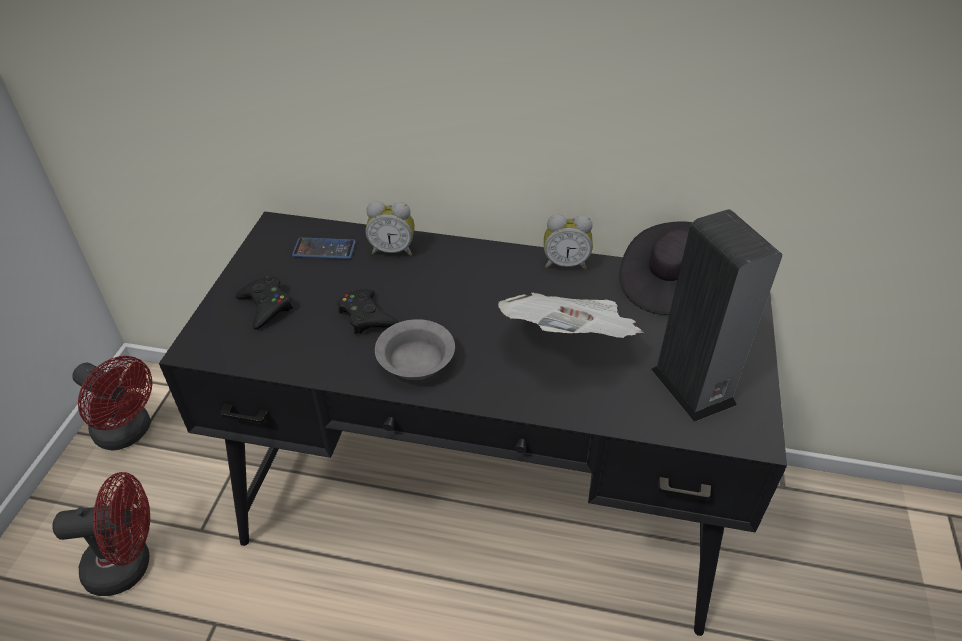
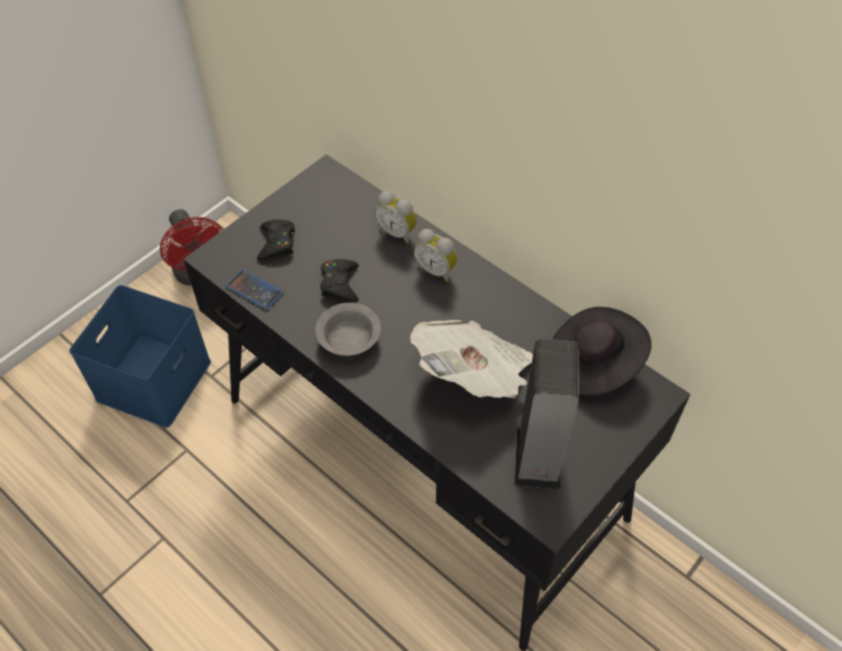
camera: 30 degrees right, 10 degrees up
(129, 564) = (153, 378): red fan -> blue storage box
(324, 249) = (347, 209): phone -> phone (254, 290)
(565, 263) = (524, 304): alarm clock -> alarm clock (436, 270)

